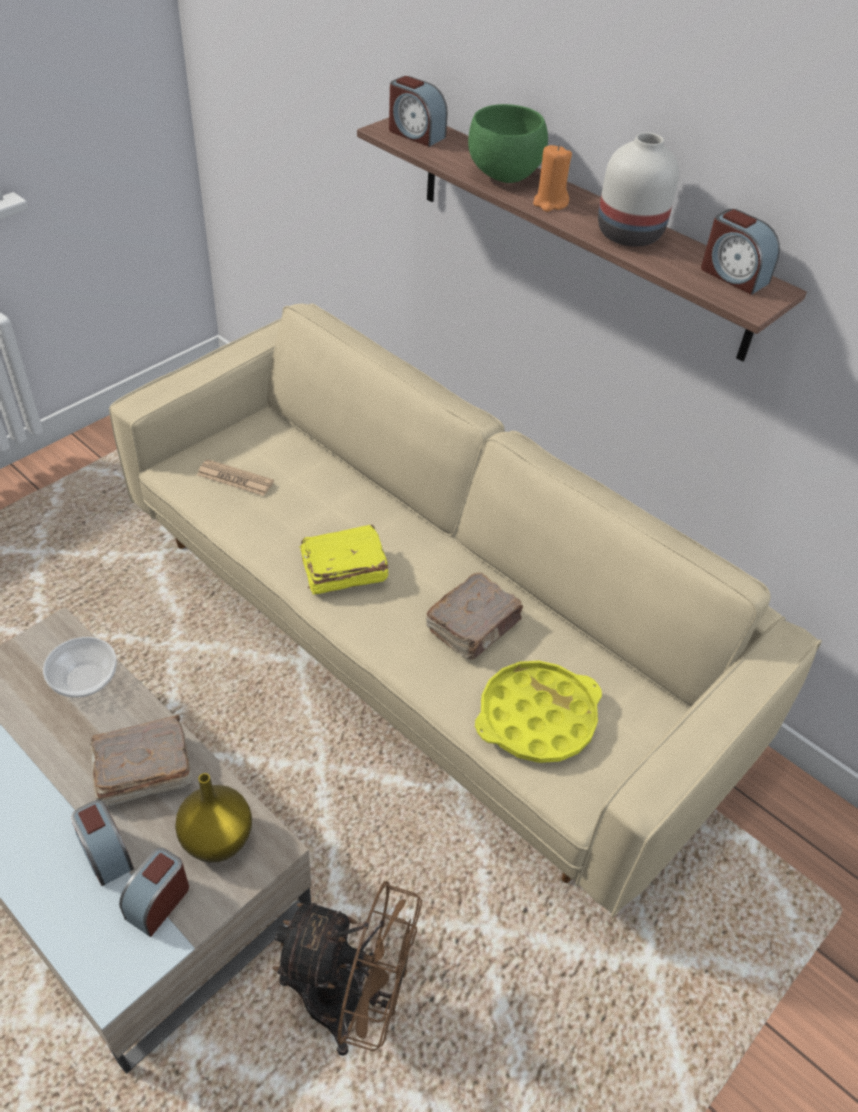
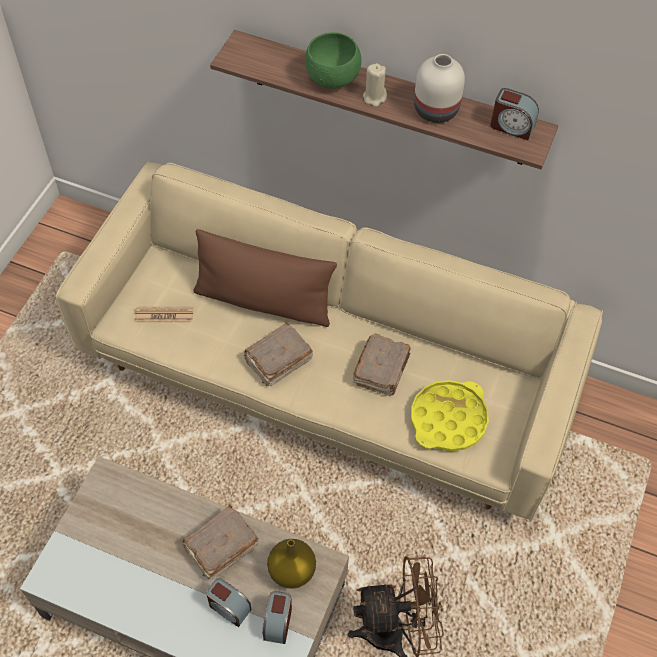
camera: 20 degrees left, 10 degrees up
(84, 680) = (145, 502): bowl -> none
(342, 571) = (277, 361): yellow book -> brown book
(364, 502) = (263, 301): none -> brown pillow
(415, 134) = (253, 56): alarm clock -> none
(550, 203) = (374, 97): orange candle -> beige candle

